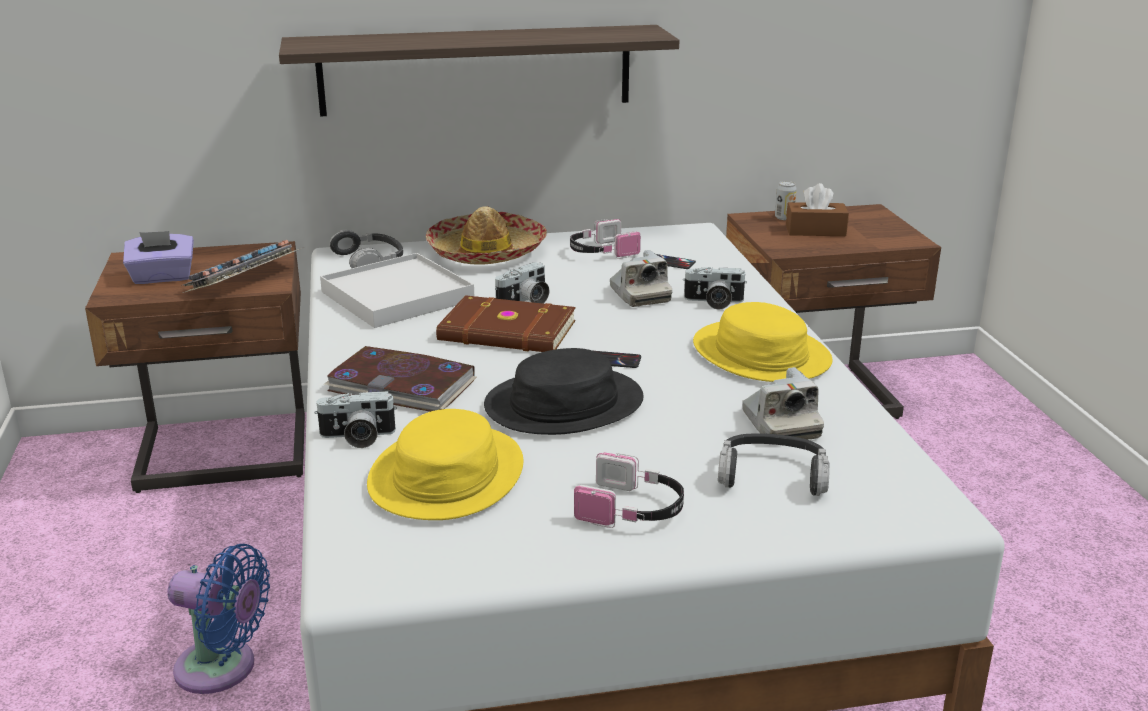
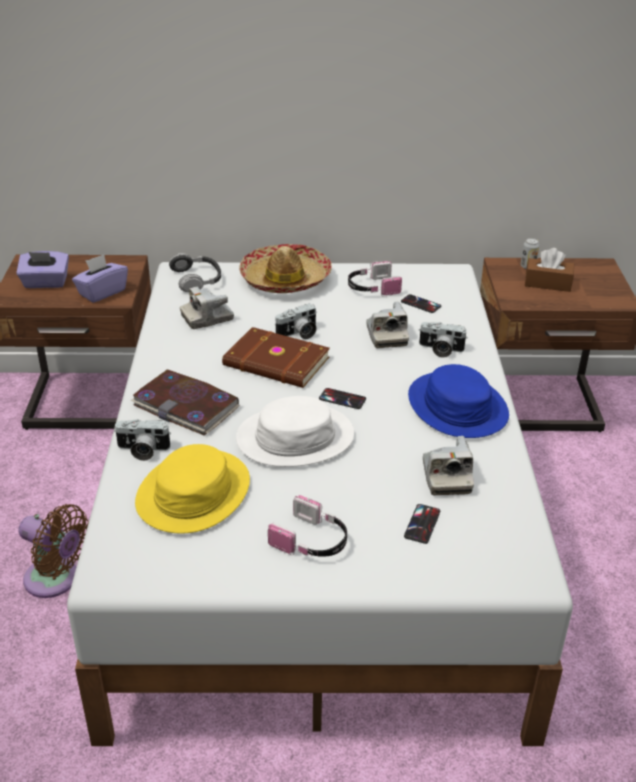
camera: 10 degrees right, 10 degrees up
(223, 669) = (56, 580): blue fan -> brown fan
(245, 280) = (102, 292): keyboard -> purple tissue box
(398, 296) = (207, 318): white tray -> camera
(476, 70) = (288, 137): shelf -> none
(564, 404) = (295, 437): black hat -> white hat
(760, 354) = (457, 406): yellow hat -> blue hat
(772, 475) = (422, 524): headphones -> phone

